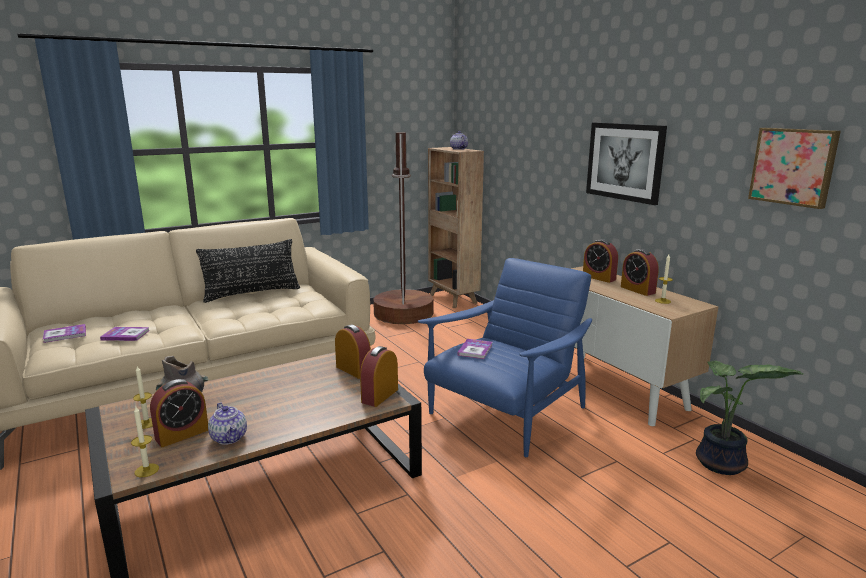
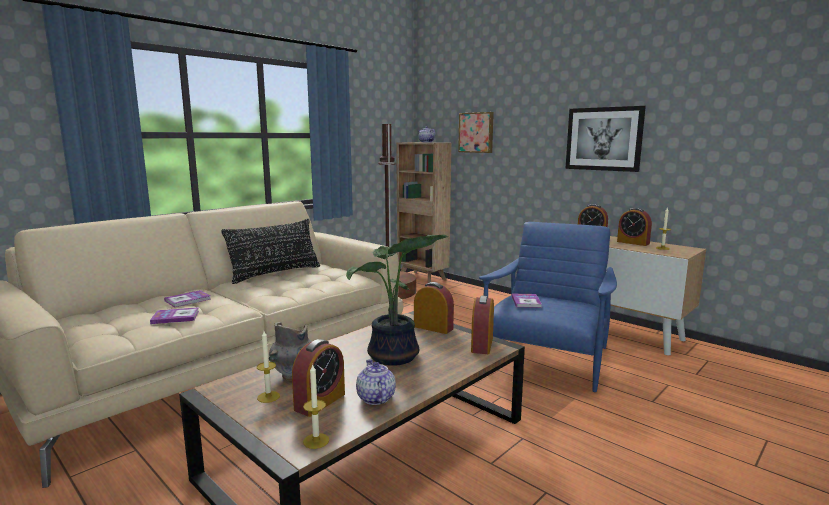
camera: 15 degrees left, 5 degrees down
(65, 334) = (101, 322): book -> book (188, 300)
(229, 438) = (375, 398): teapot -> teapot turned 150 degrees counterclockwise
(722, 465) = (746, 377): potted plant -> potted plant (394, 358)
(793, 166) = (769, 128): picture -> picture (476, 132)

